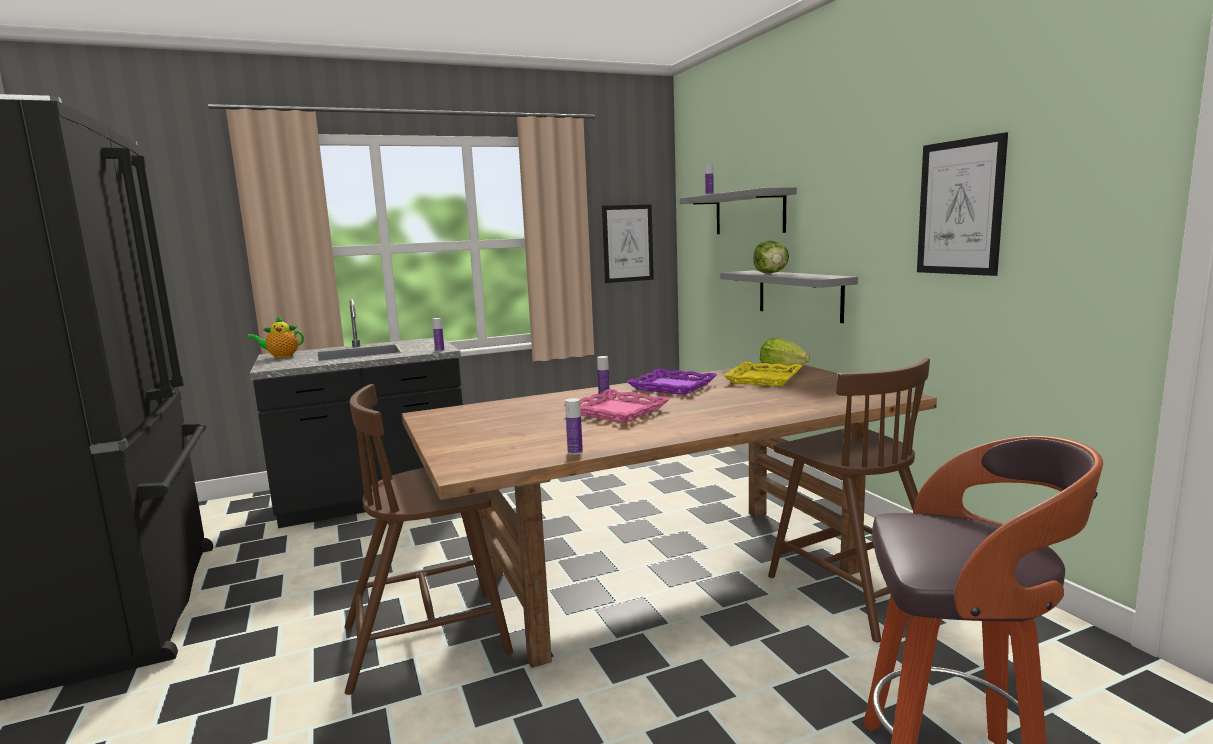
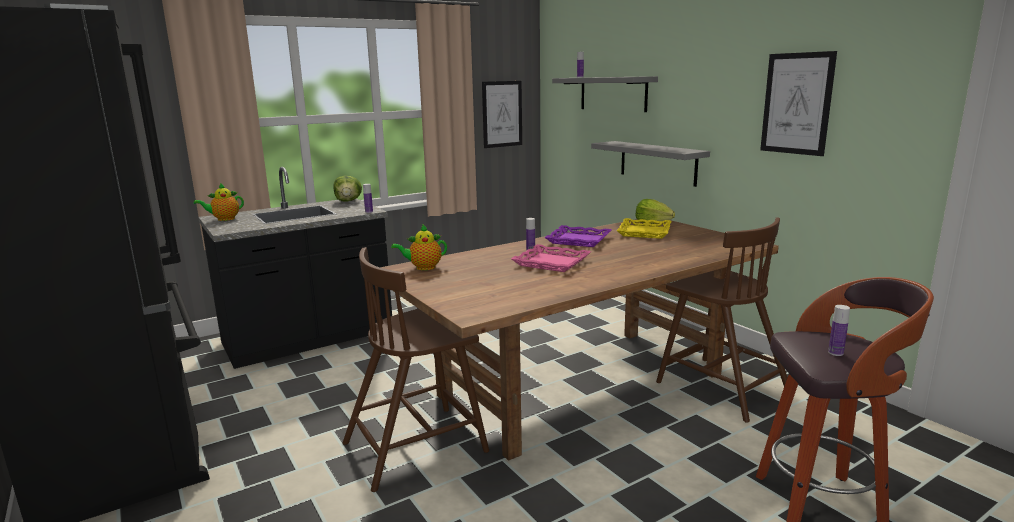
camera: 10 degrees left, 5 degrees up
(460, 413) = (423, 267): none -> teapot
(575, 452) = (545, 297): bottle -> bottle (835, 353)
(771, 273) = (636, 145): lettuce -> lettuce (348, 201)

